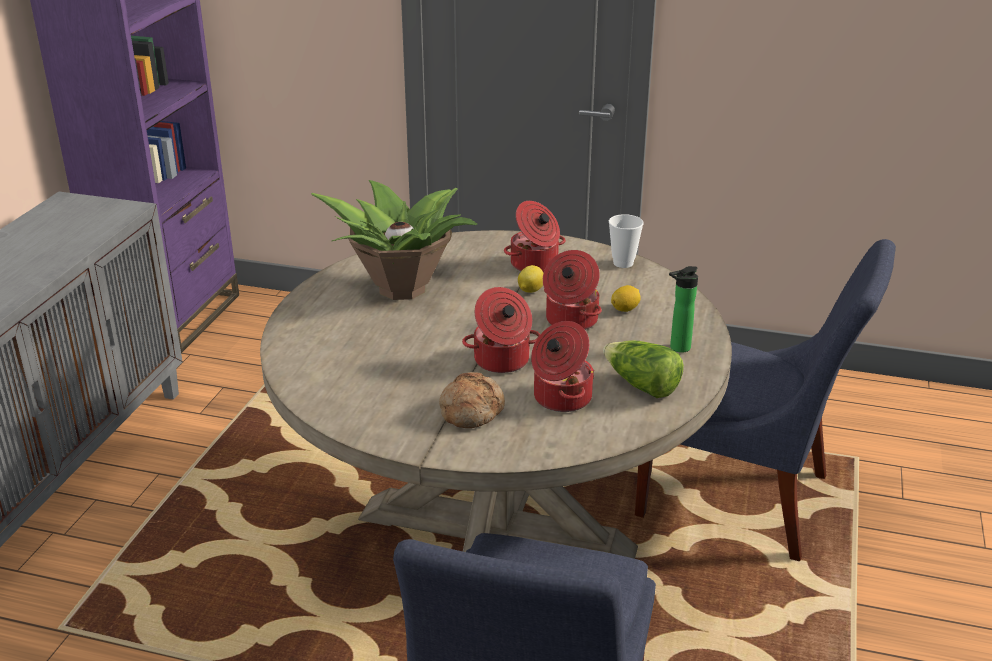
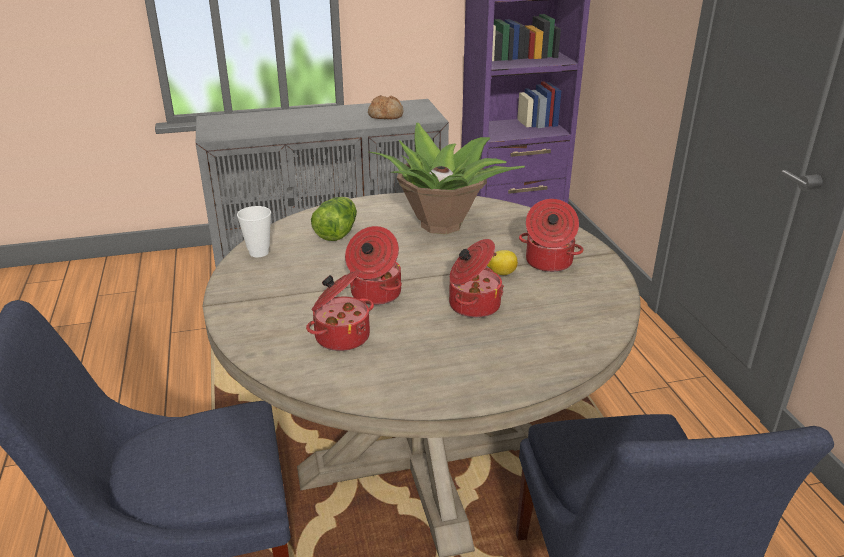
camera: 60 degrees right, 0 degrees up
(471, 411) = (290, 303): bread -> bread (386, 115)
(623, 263) = (611, 301): cup -> cup (259, 252)
(625, 309) = (525, 326): lemon -> none
(641, 386) = (397, 371): lettuce -> lettuce (336, 232)
(677, 348) = (484, 374): bottle -> none

